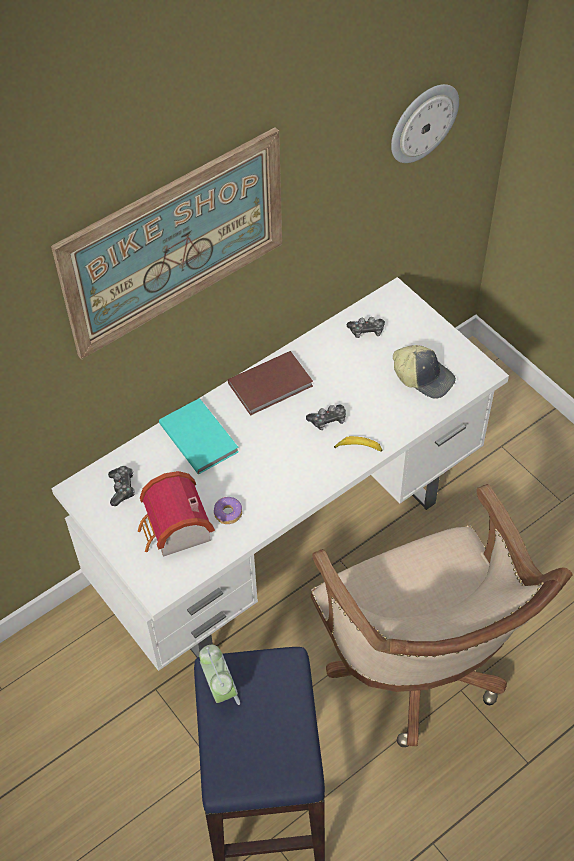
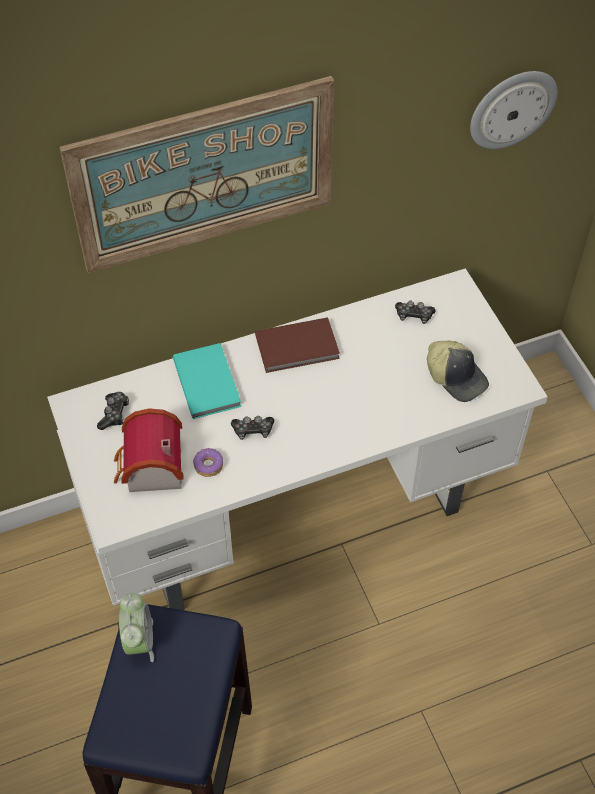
camera: 15 degrees right, 0 degrees up
(328, 420) = (342, 397): game controller -> game controller (253, 430)
(358, 448) = (363, 433): banana -> none
(419, 674) = (383, 682): office chair -> none

